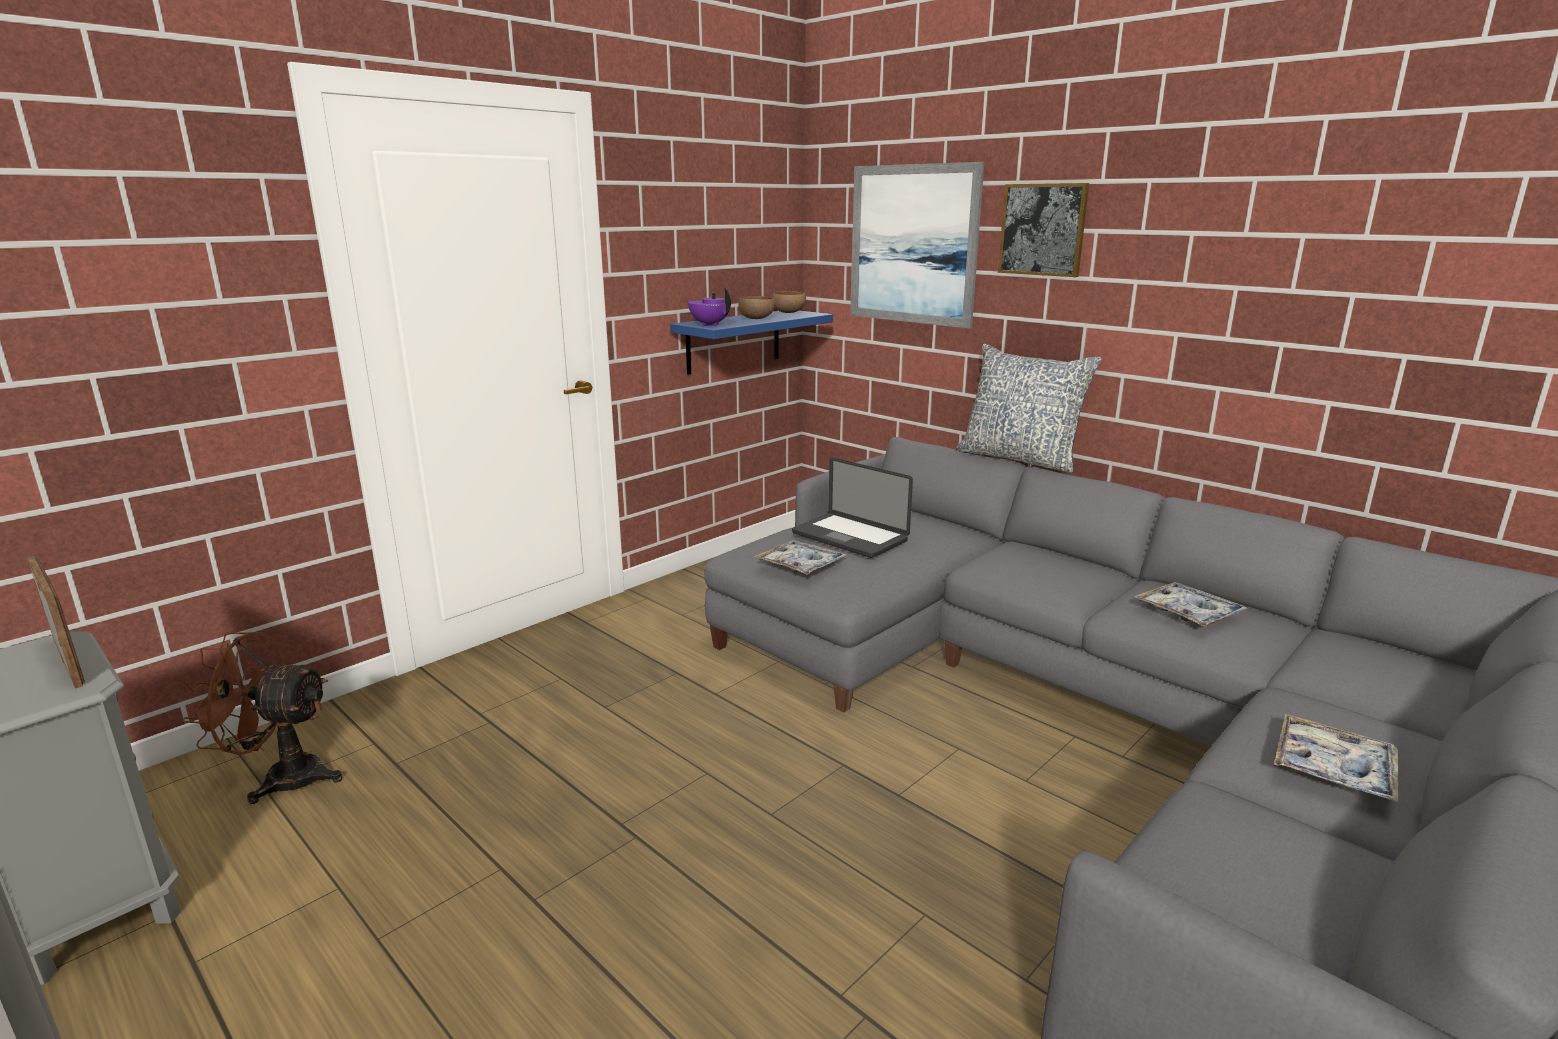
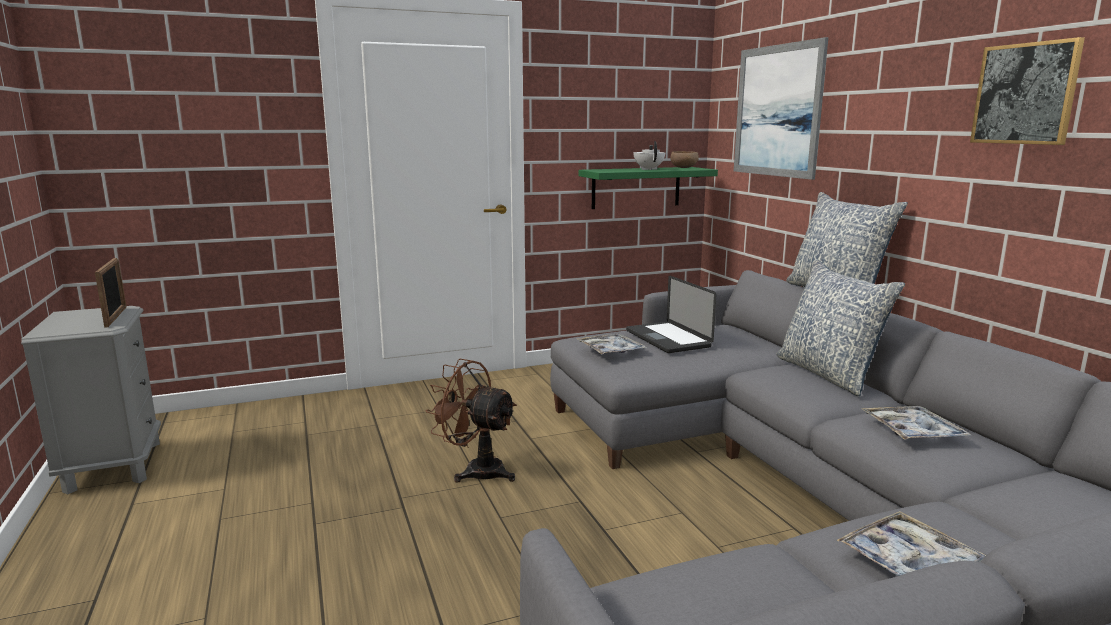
camera: 25 degrees right, 5 degrees down
(281, 778) = (245, 428): brown fan -> brown fan (476, 470)
(709, 325) = (603, 170): purple teapot -> none
(733, 341) = (636, 187): blue shelf -> green shelf
(757, 318) = (649, 169): brown bowl -> white teapot
(1042, 229) = (868, 91): picture -> picture (1025, 94)
(1048, 555) = (829, 374): none -> pillow

